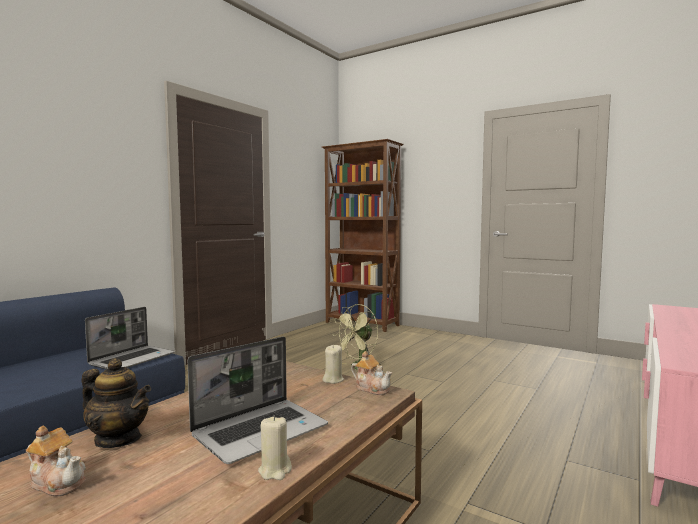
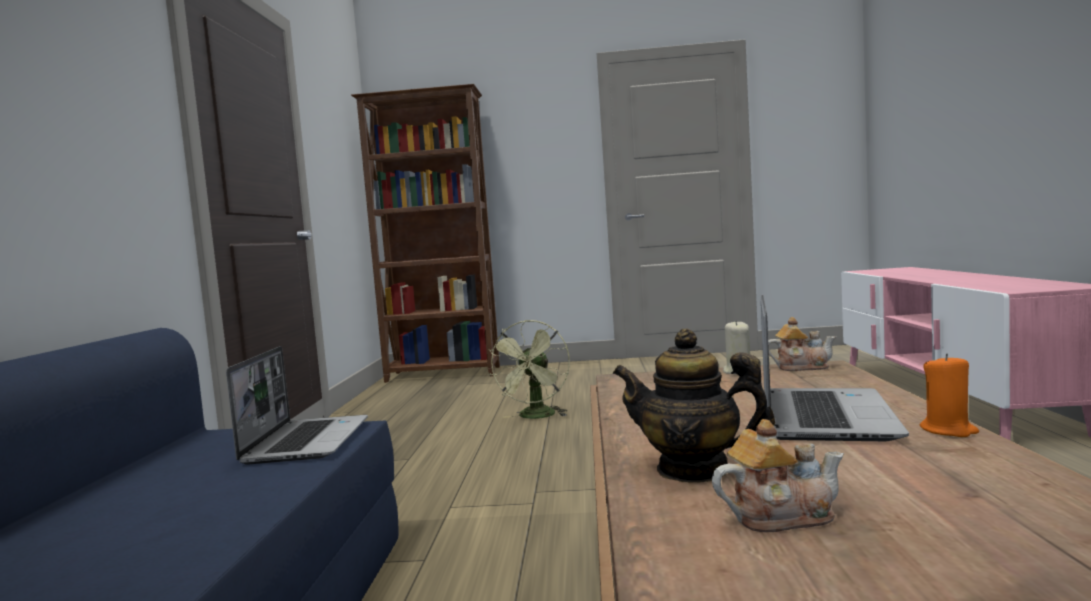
camera: 30 degrees left, 0 degrees up
(118, 439) = (693, 469): teapot -> teapot turned 150 degrees counterclockwise
(275, 470) = (948, 430): beige candle -> orange candle

